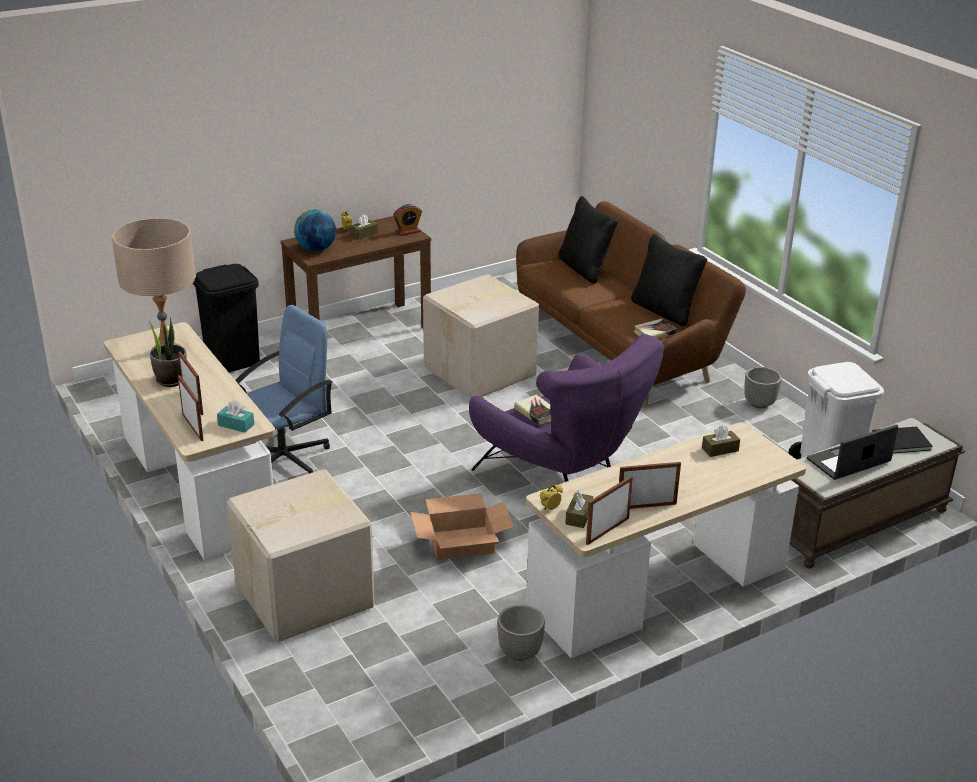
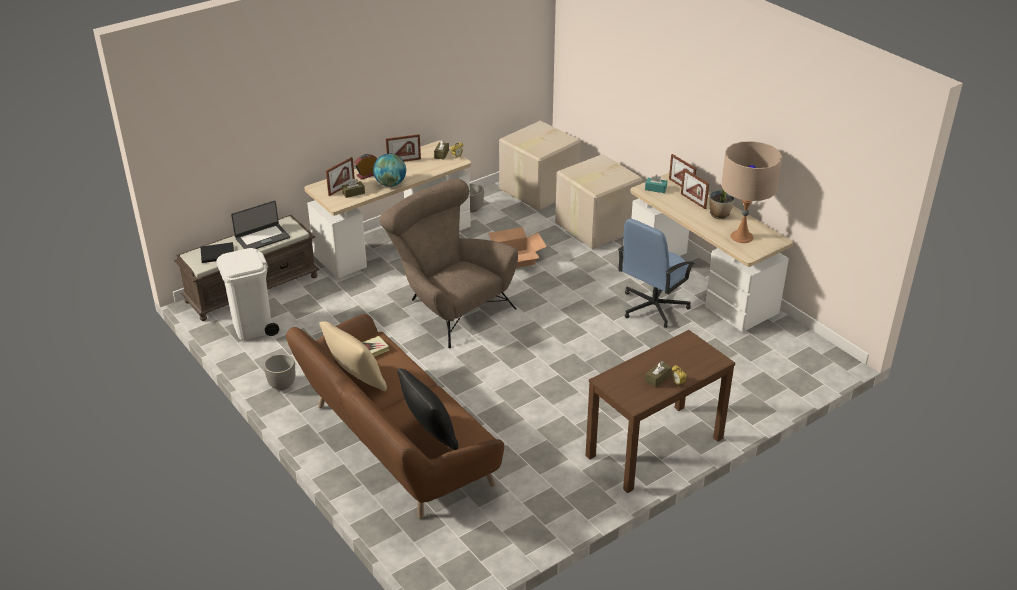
camera: 175 degrees right, 5 degrees up
(233, 361) = (750, 396): black trash can -> none
(316, 249) = (693, 352): globe -> globe (390, 184)
(408, 231) = (615, 386): alarm clock -> alarm clock (366, 175)
(481, 372) = (524, 401): cardboard box -> cardboard box (537, 190)
(536, 413) = (470, 270): book -> none
(564, 477) = (449, 307): purple armchair -> brown armchair
(607, 531) = (426, 149): picture frame -> picture frame (341, 188)
(665, 311) = (356, 381): black pillow -> beige pillow

